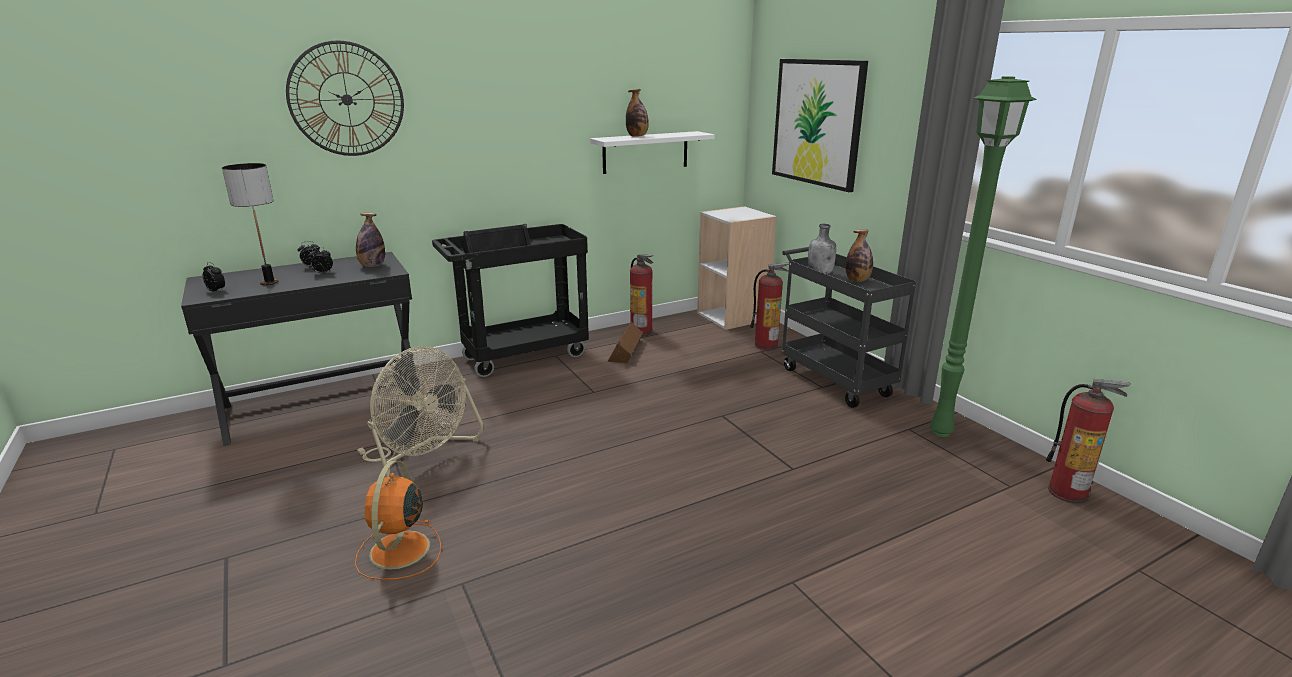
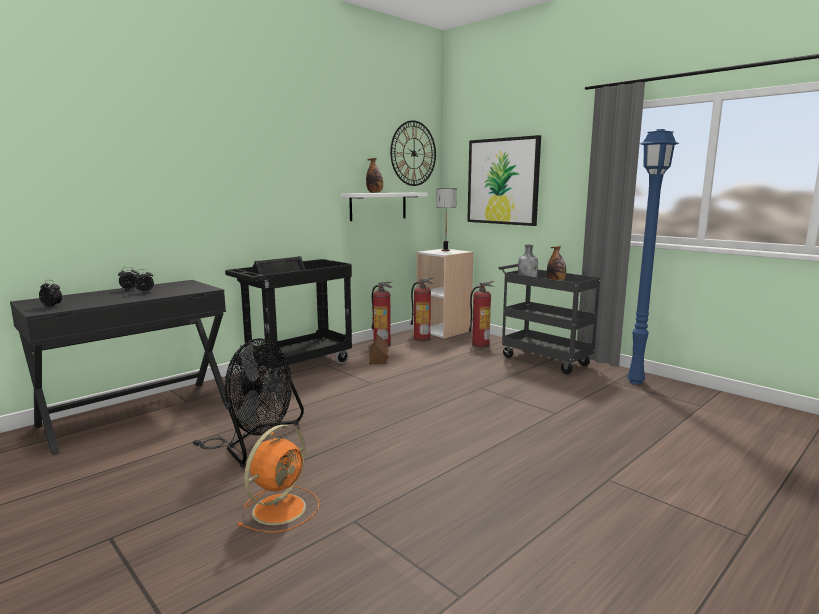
camera: 15 degrees left, 10 degrees down
(269, 283) = (100, 300): table lamp -> table lamp (445, 250)
(347, 99) = (162, 151): wall clock -> wall clock (413, 153)
(372, 266) = (186, 287): bottle -> none
(399, 551) = (281, 508): orange fan -> orange fan turned 135 degrees counterclockwise
(418, 459) = (253, 442): beige fan -> black fan
(943, 433) = (637, 382): green floor lamp -> blue floor lamp
(1068, 492) = (738, 405): fire extinguisher -> fire extinguisher (422, 339)

